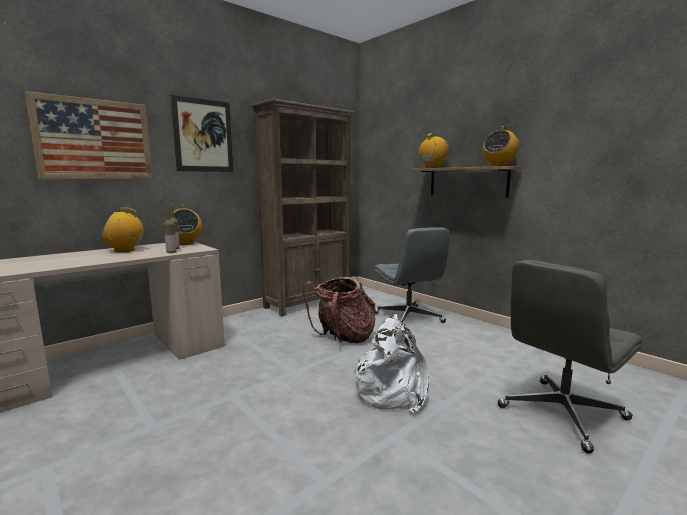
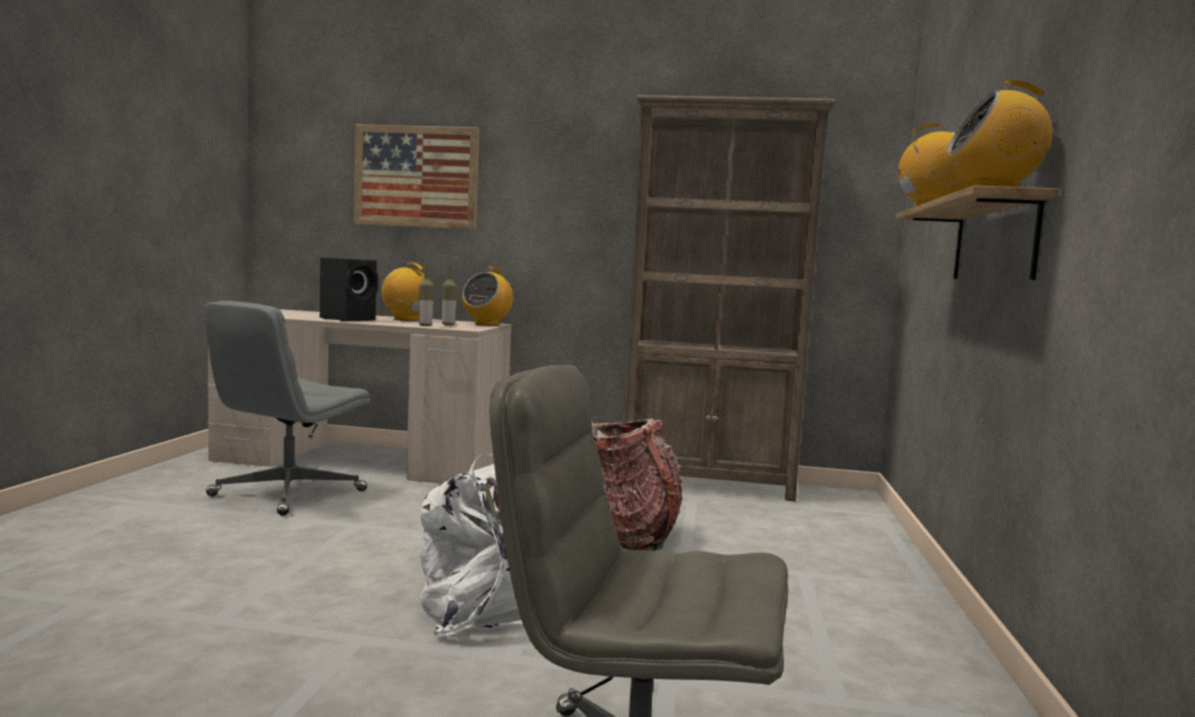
camera: 50 degrees right, 5 degrees down
(96, 259) = (349, 319): none -> black speaker
(203, 135) = (556, 166): picture -> none
(409, 318) = (812, 561): grey office chair -> grey office chair (287, 494)

